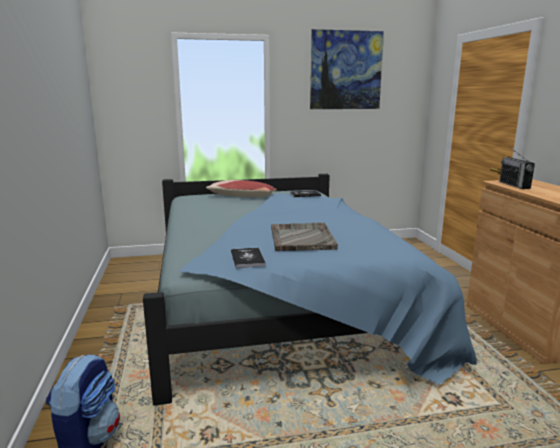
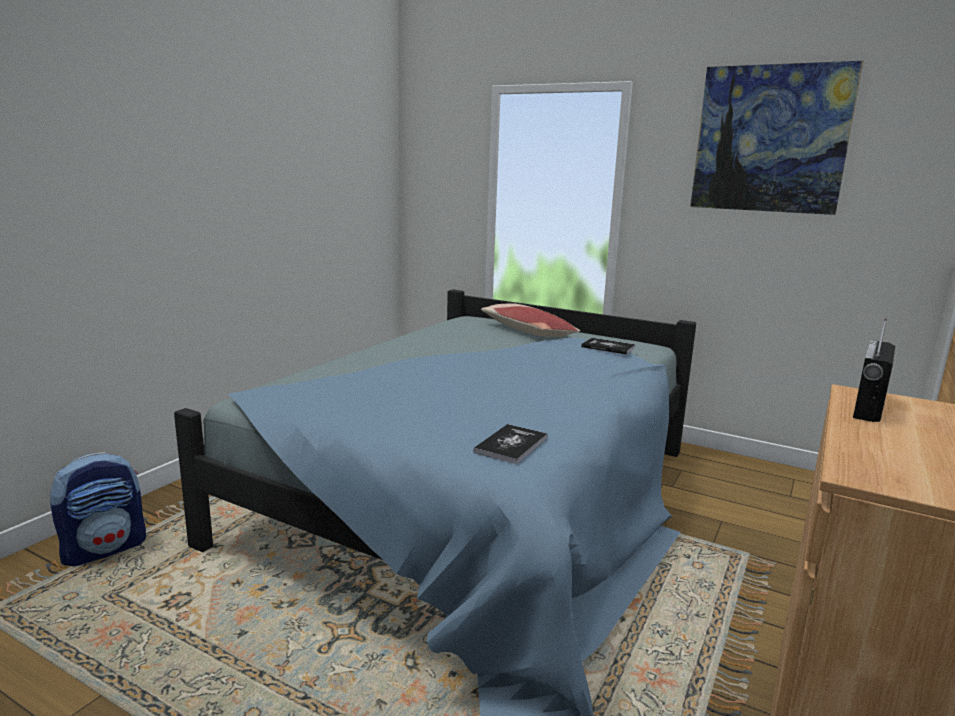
camera: 40 degrees right, 0 degrees up
(247, 258) = (313, 403): book -> book (511, 445)
(302, 238) = (434, 400): grey tray -> none

